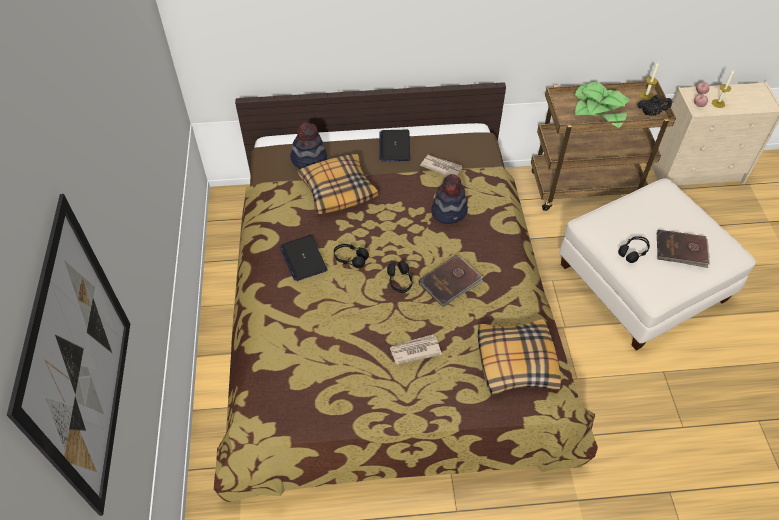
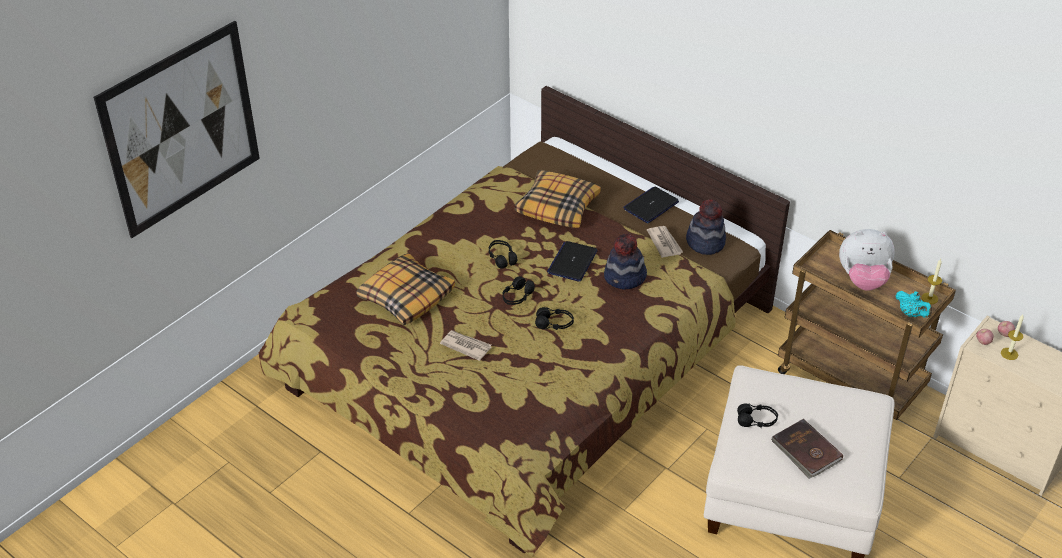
camera: 45 degrees right, 10 degrees down
(303, 258) = (469, 235): laptop -> laptop (572, 262)
(309, 159) = (568, 173): hat -> hat (705, 242)
(450, 282) = (554, 324): brown book -> black headphones
(515, 362) = (528, 407): pillow -> pillow (406, 296)
(599, 109) = (862, 280): potted plant -> plush toy
(651, 113) = (911, 314): black teapot -> turquoise teapot

